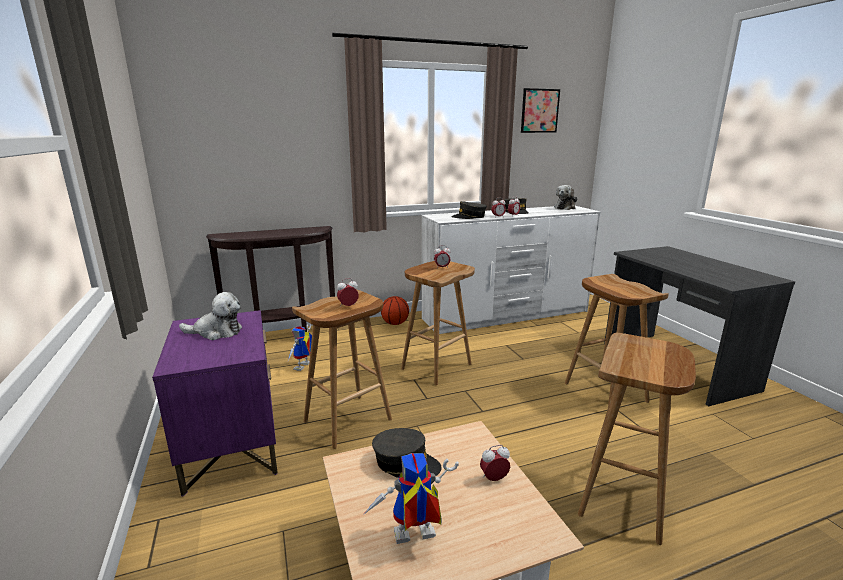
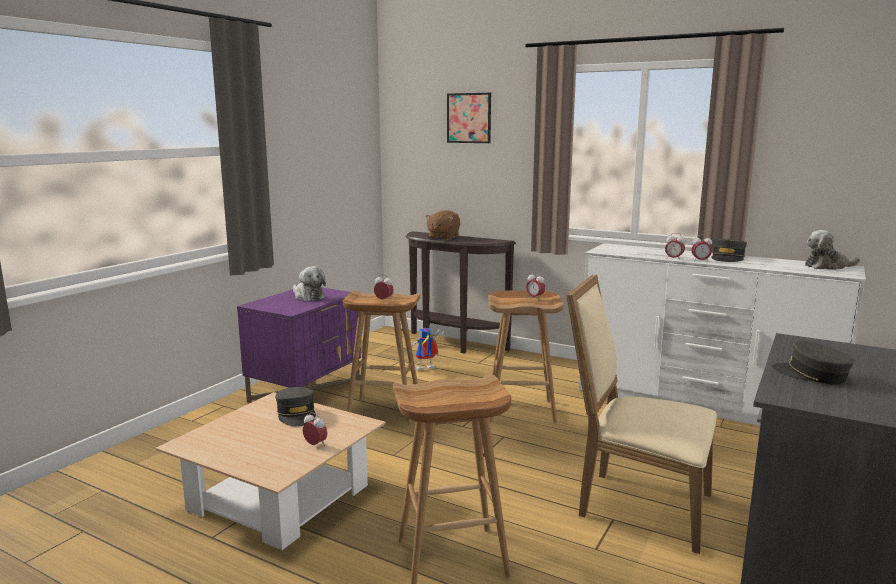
camera: 50 degrees right, 5 degrees down
(263, 234) = (443, 237): none -> brown plush toy
(395, 323) = (561, 367): basketball -> none
(412, 540) = (226, 439): toy robot -> none
(469, 217) = (642, 253): grey cap -> grey cap (811, 375)
(539, 111) = (821, 116): picture -> picture (469, 118)
(604, 392) = (637, 504): brown stool -> beige chair

